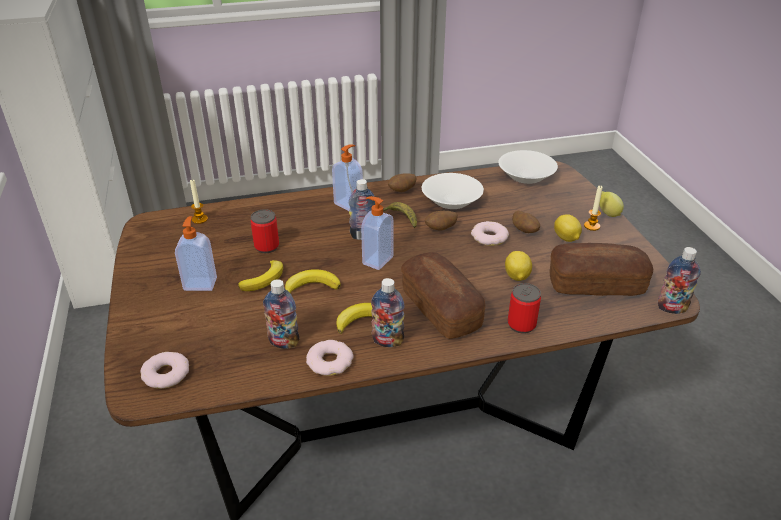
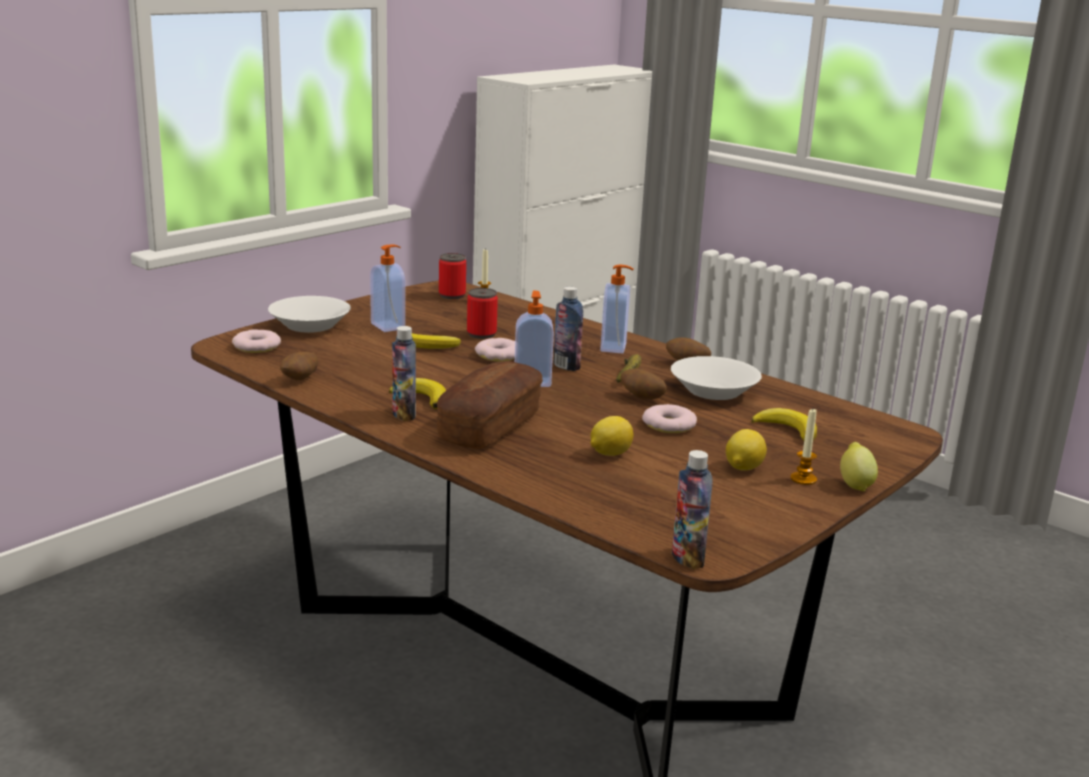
camera: 55 degrees right, 15 degrees down
(284, 342) = (347, 375): bottle -> none
(312, 286) = (446, 365): banana -> banana (787, 429)
(330, 361) = (343, 398): donut -> donut (498, 355)
(521, 325) = (519, 472): can -> can (452, 295)
(524, 231) = (716, 441): potato -> potato (300, 379)
(527, 176) = (856, 420): white bowl -> white bowl (310, 326)
(596, 284) = (666, 501): bread -> none

